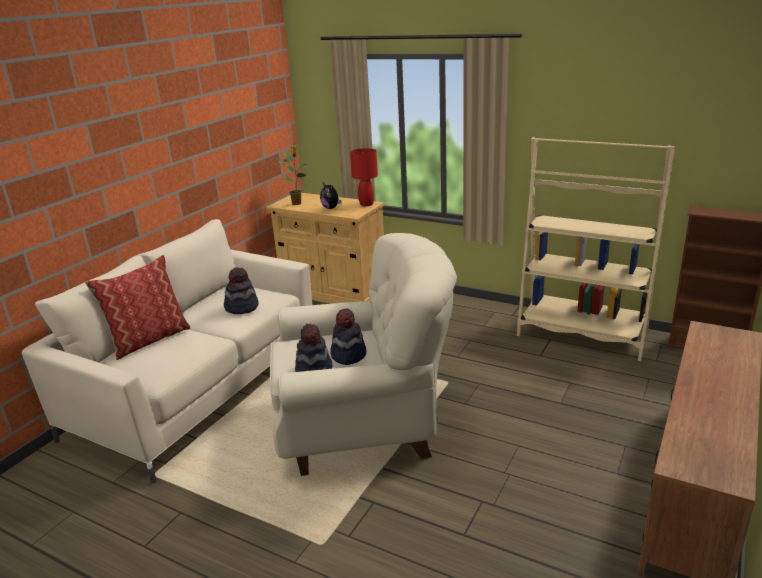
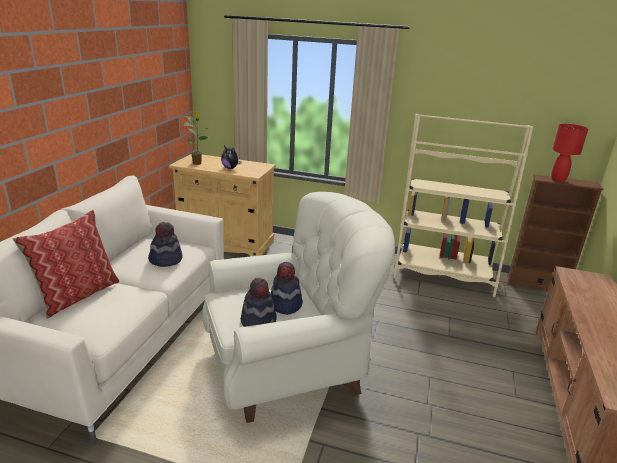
camera: 15 degrees left, 0 degrees up
(366, 204) = (261, 165): red table lamp -> red table lamp (558, 179)

